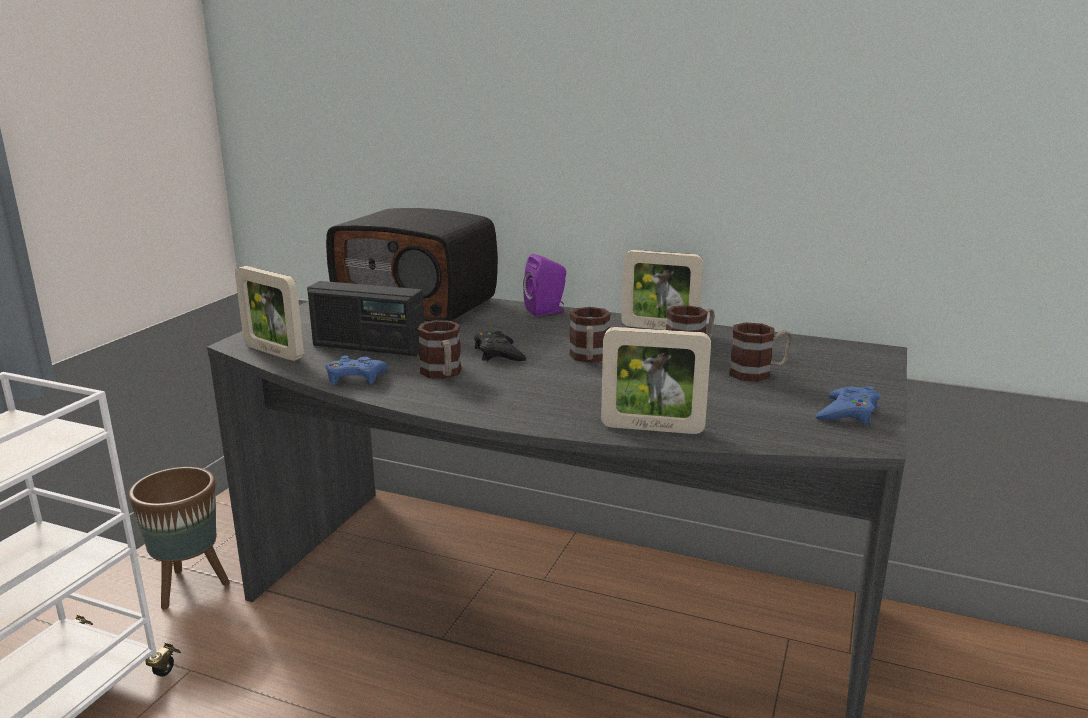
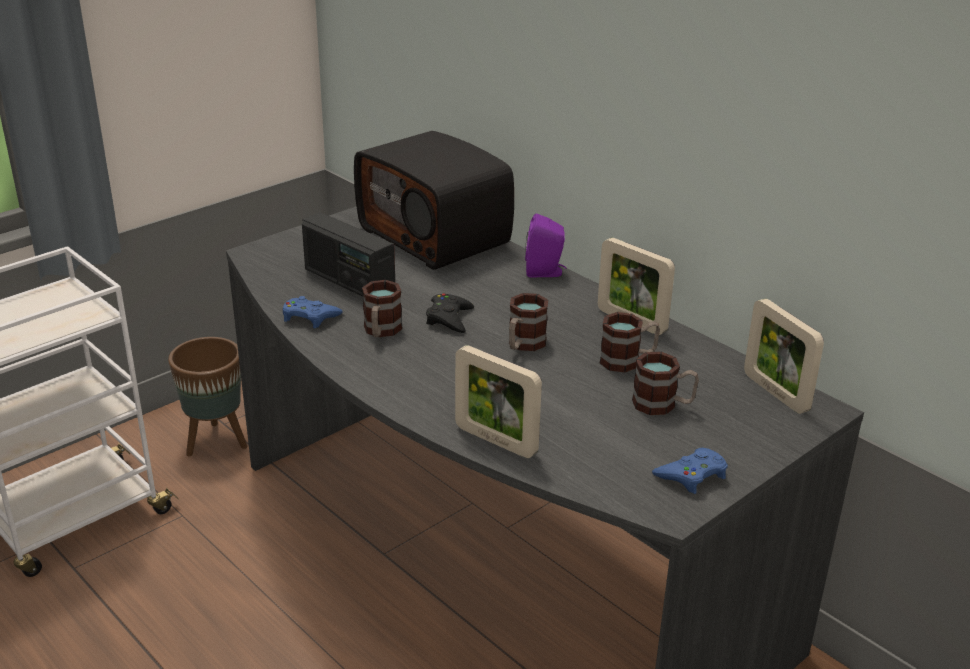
camera: 25 degrees right, 10 degrees up
(273, 352) = (270, 270): picture frame -> picture frame (775, 393)

